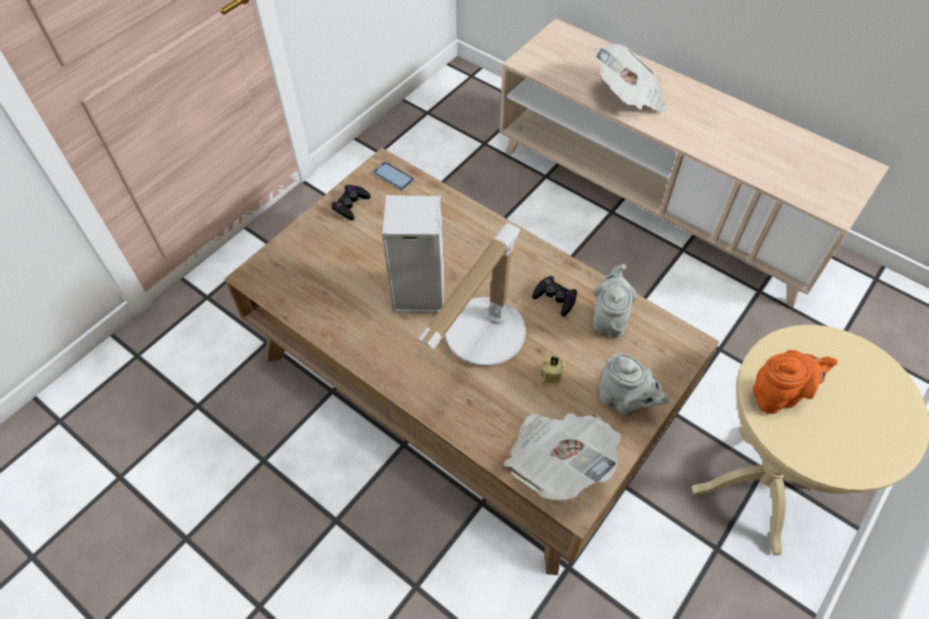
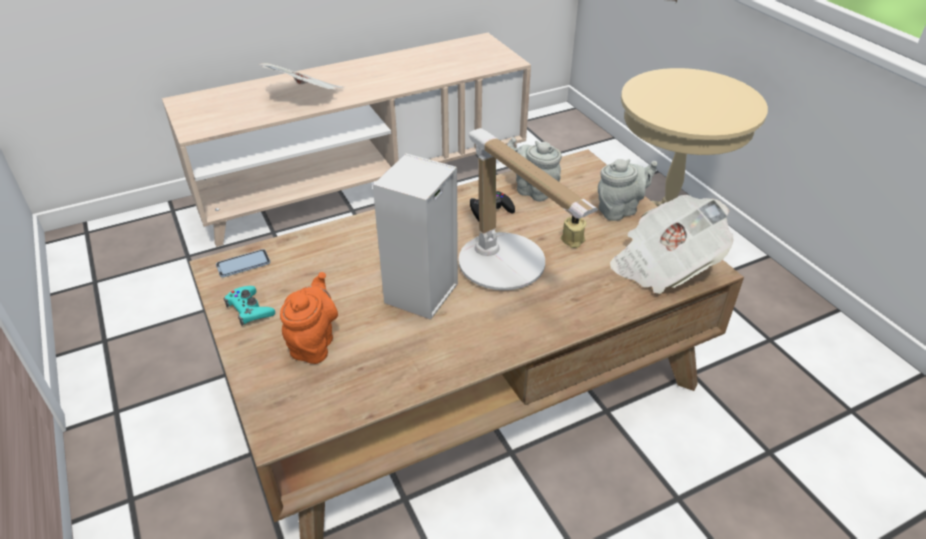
camera: 65 degrees left, 15 degrees down
(350, 205) = (249, 309): black game controller -> turquoise game controller
(778, 395) = (679, 114): orange teapot -> orange teapot (314, 343)

